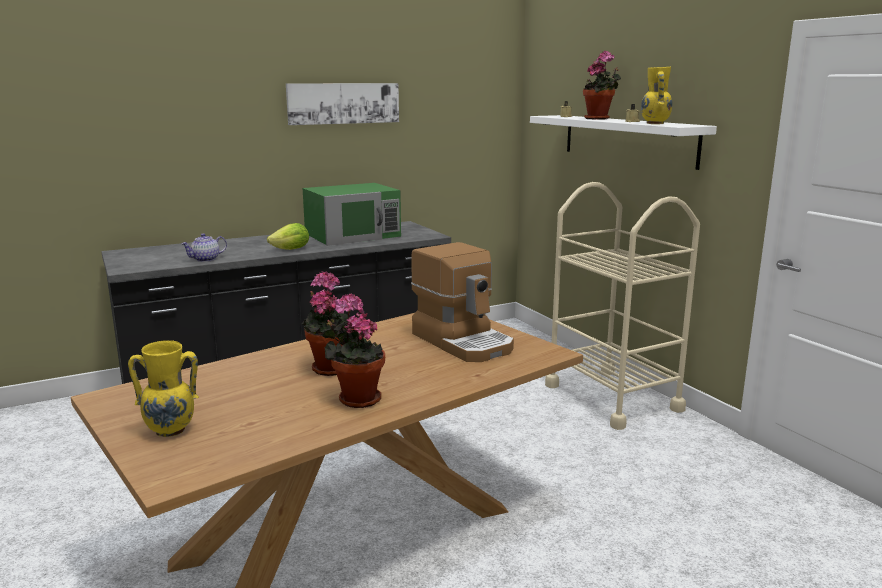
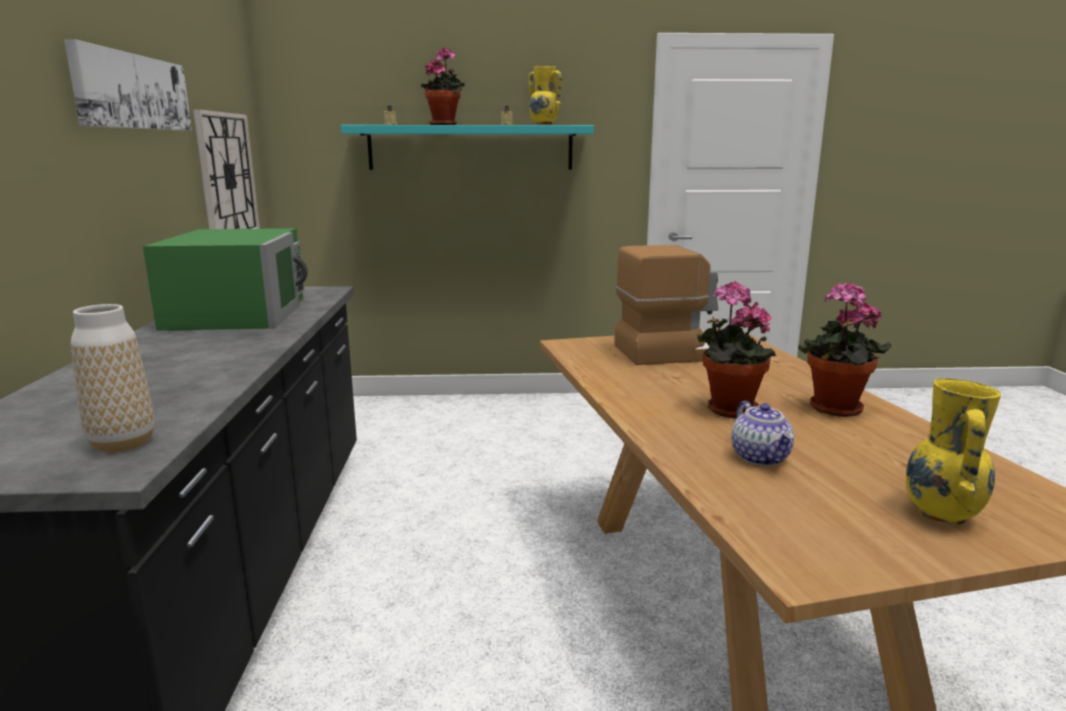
camera: 65 degrees left, 0 degrees up
(150, 264) = (123, 443): none -> vase
(205, 259) = (197, 398): teapot -> teapot (761, 457)
(291, 249) = (255, 345): lettuce -> none
(451, 149) = (227, 176): none -> wall clock
(612, 397) = (538, 410): beige cart -> none
(627, 139) = (470, 148): white shelf -> turquoise shelf

